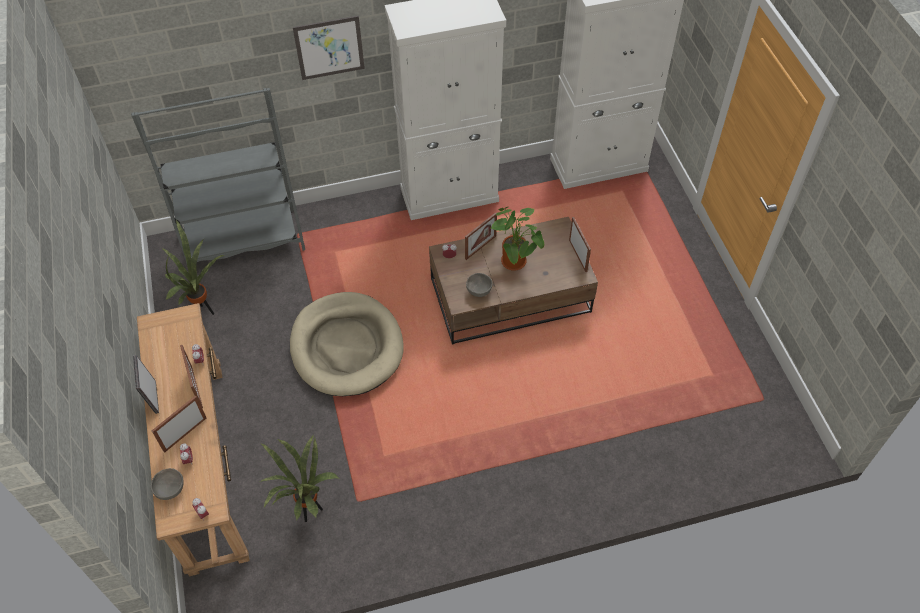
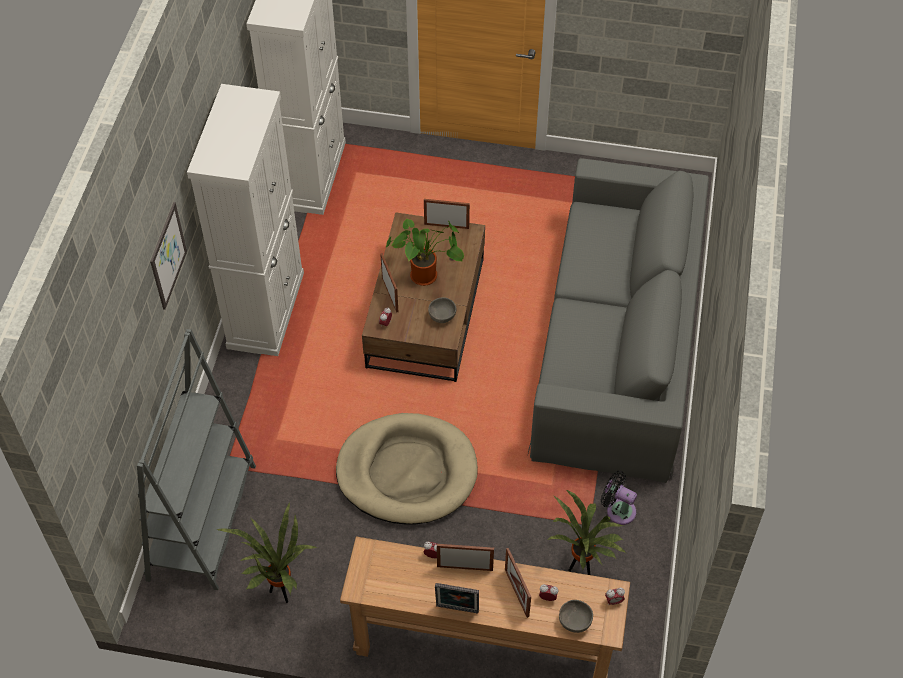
camera: 65 degrees left, 0 degrees up
(384, 519) = (618, 510): none -> black fan
(568, 450) = (617, 341): none -> grey sofa

